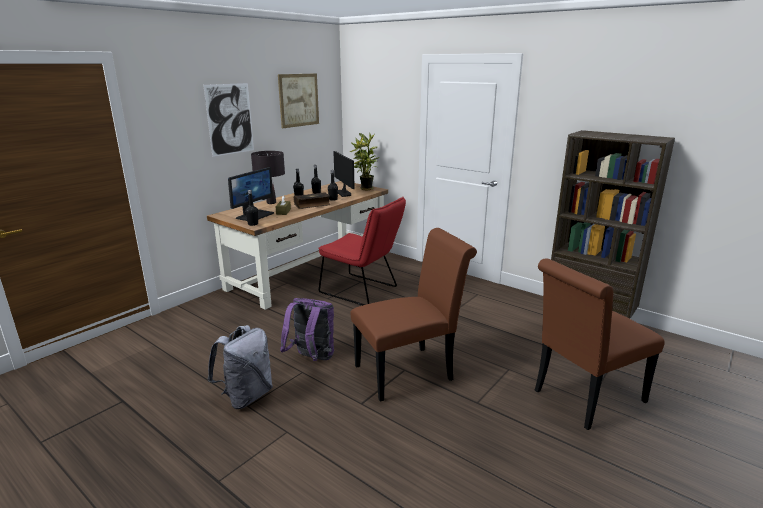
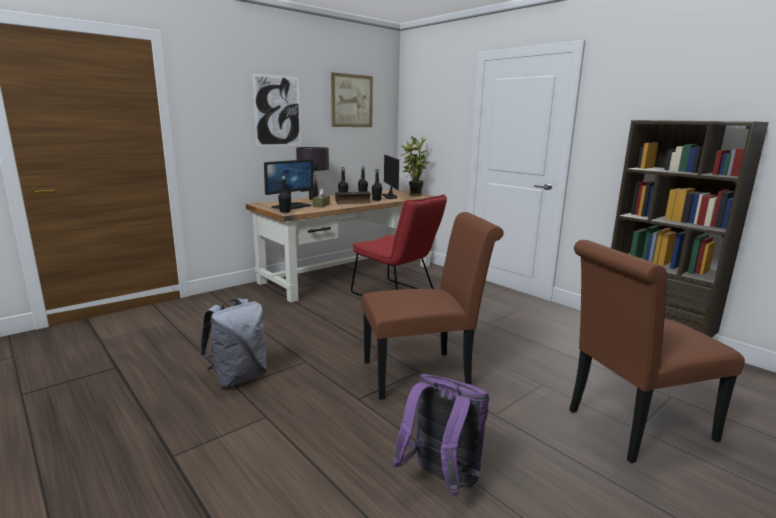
camera: 10 degrees right, 5 degrees down
(311, 358) = (320, 350): purple backpack -> purple backpack (441, 480)

